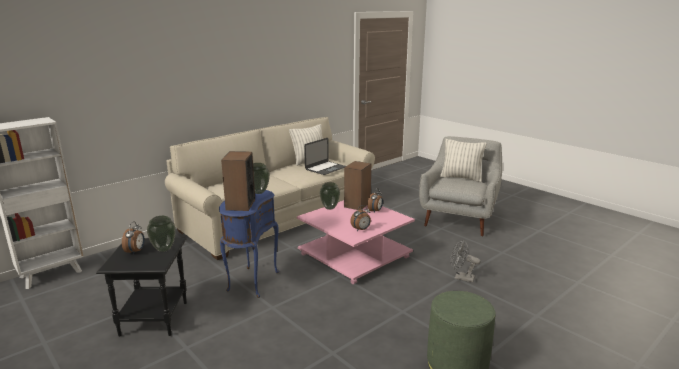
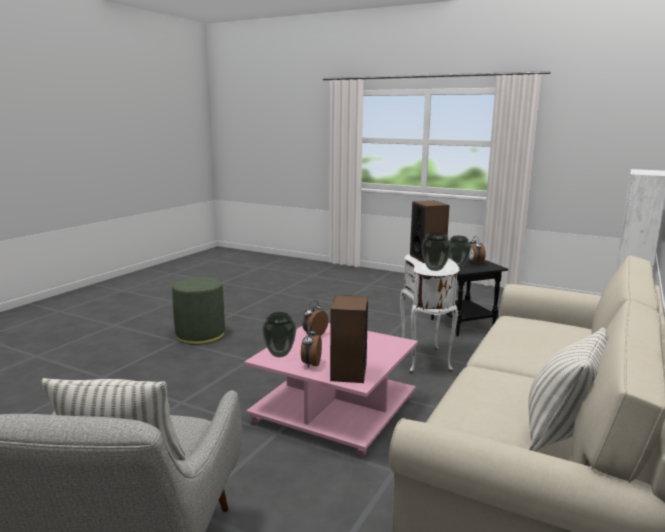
camera: 160 degrees right, 5 degrees down
(251, 281) = (426, 359): blue side table -> white side table
(325, 168) = (481, 406): laptop -> none
(329, 208) = (386, 359): vase -> vase (280, 354)
(461, 277) = (176, 404): grey fan -> none

